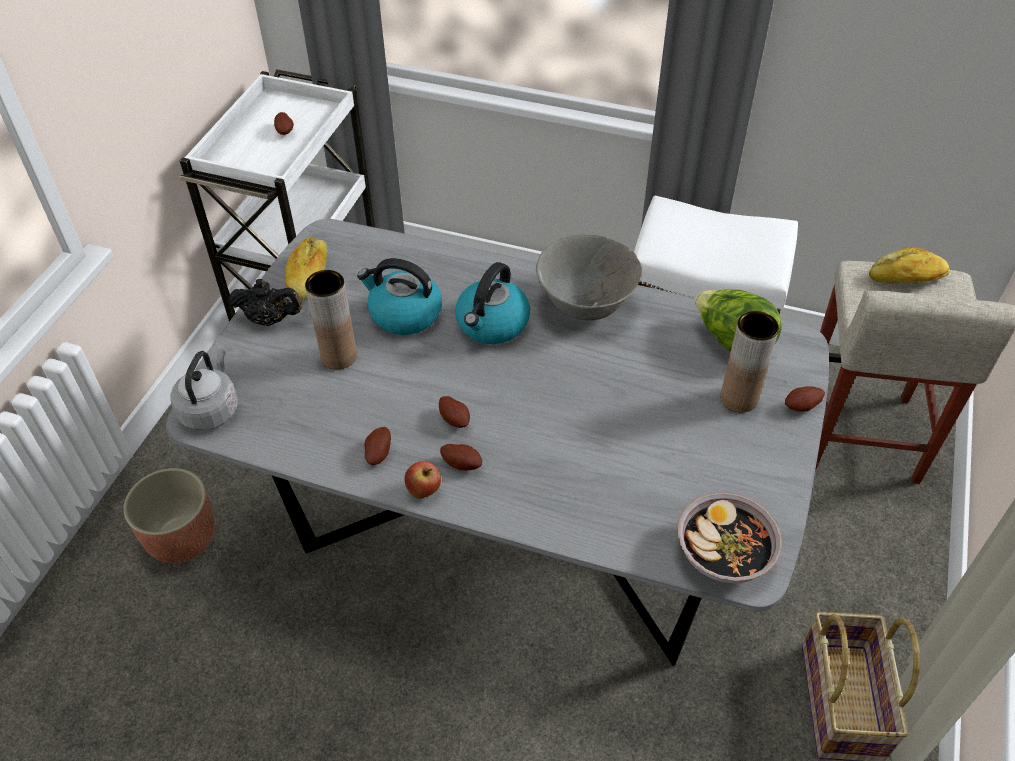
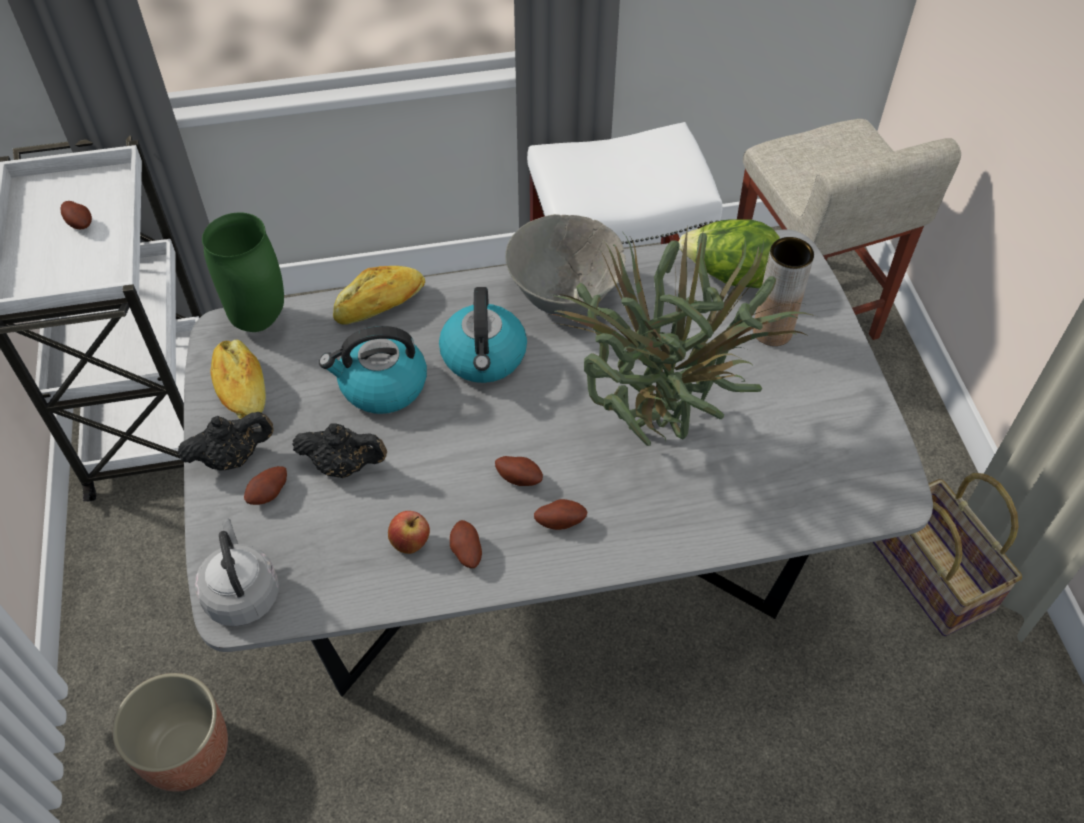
camera: 30 degrees left, 5 degrees up
(339, 356) = (344, 465): brown vase -> black teapot
(353, 237) = (258, 321): none -> green vase
(424, 491) = (543, 568): apple -> apple (411, 543)
(594, 430) = (663, 424): none -> potted plant
(724, 553) = (860, 491): bowl -> none
(802, 407) = (832, 314): potato -> potato (269, 494)
(906, 278) = (817, 144): bread -> bread (380, 305)

